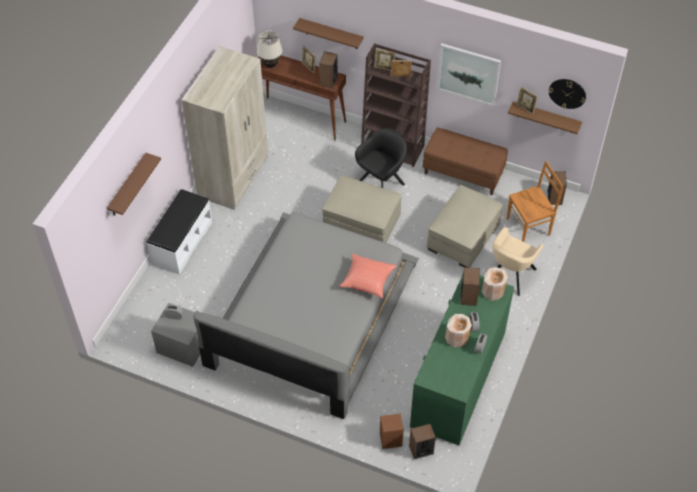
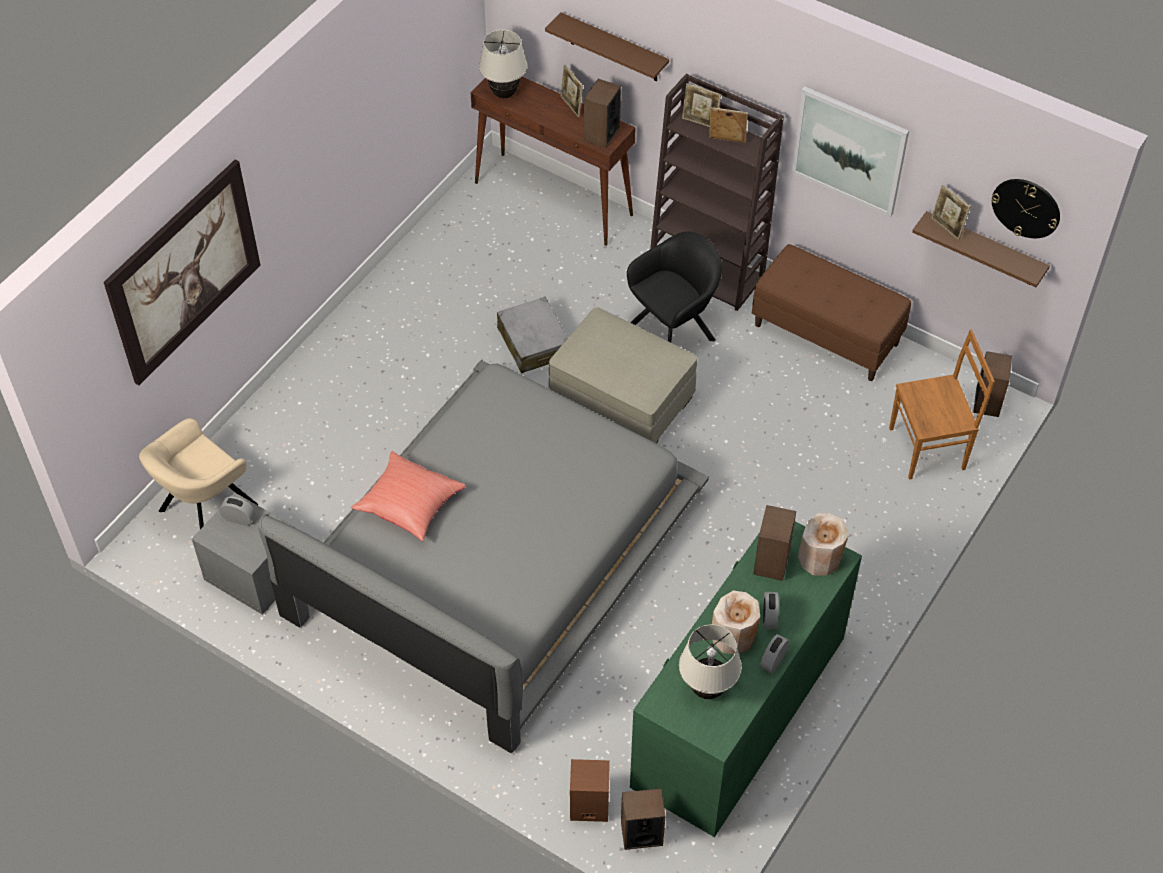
camera: 10 degrees right, 0 degrees up
(128, 186) = (184, 272): brown shelf -> picture
(181, 243) = (294, 390): white bench -> none
(234, 176) = (412, 285): beige wardrobe -> none
(307, 199) = (533, 343): none -> grey suitcase
(367, 281) = (599, 506): red pillow -> red pillow (409, 506)
(449, 367) = (707, 689): none -> beige table lamp
(462, 238) = (801, 452): beige ottoman -> none
(510, 276) = (875, 534): beige armchair -> beige armchair (205, 510)

